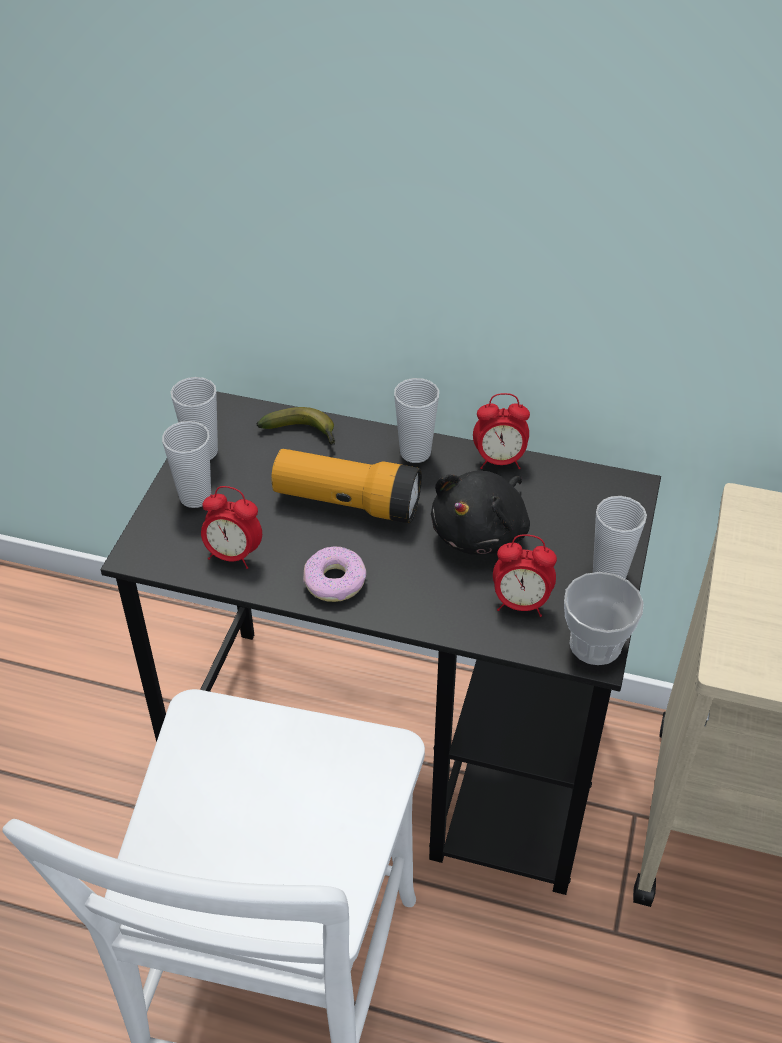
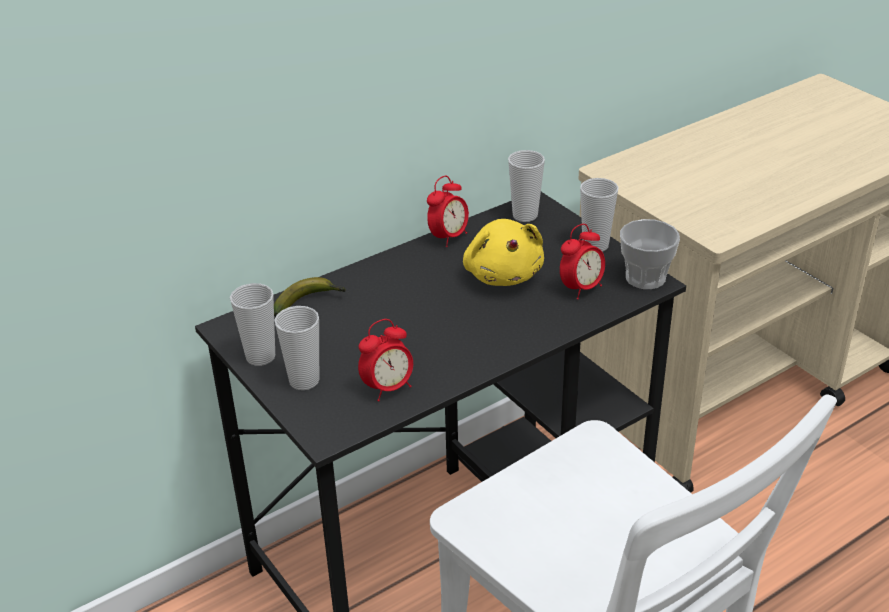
camera: 50 degrees left, 10 degrees down
(335, 581) = (471, 353): donut -> none
(347, 502) = (404, 314): flashlight -> none
(415, 453) = (395, 265): cup -> cup (525, 215)
(482, 532) = (503, 274): black plush toy -> yellow plush toy

